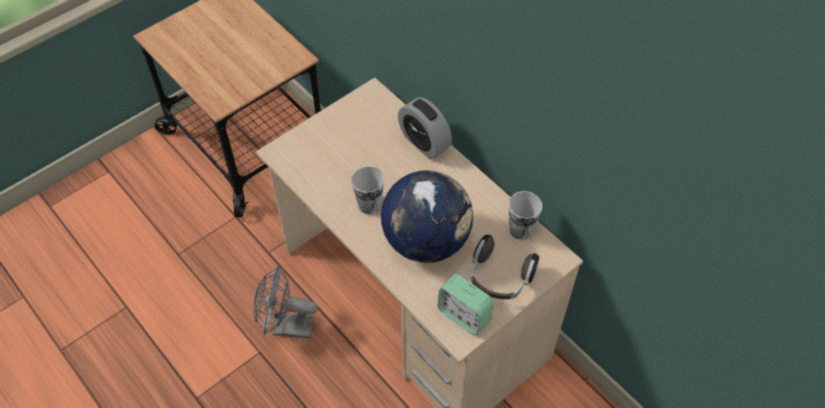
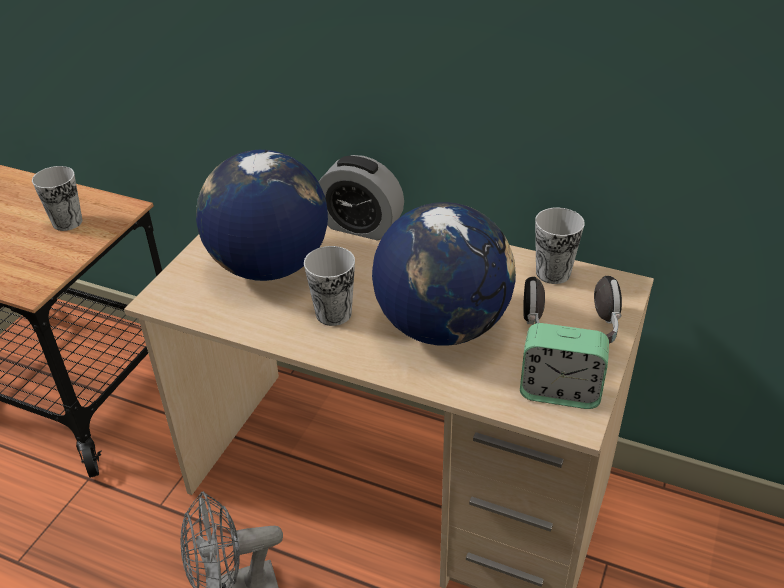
camera: 25 degrees left, 15 degrees down
(260, 57) = (67, 222): none -> cup
(351, 152) = (269, 266): none -> globe

